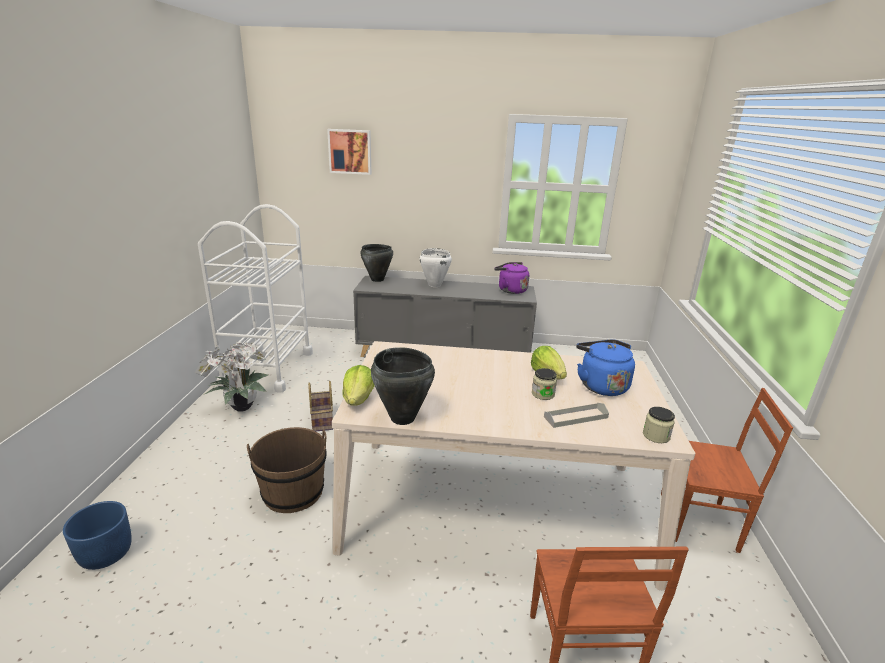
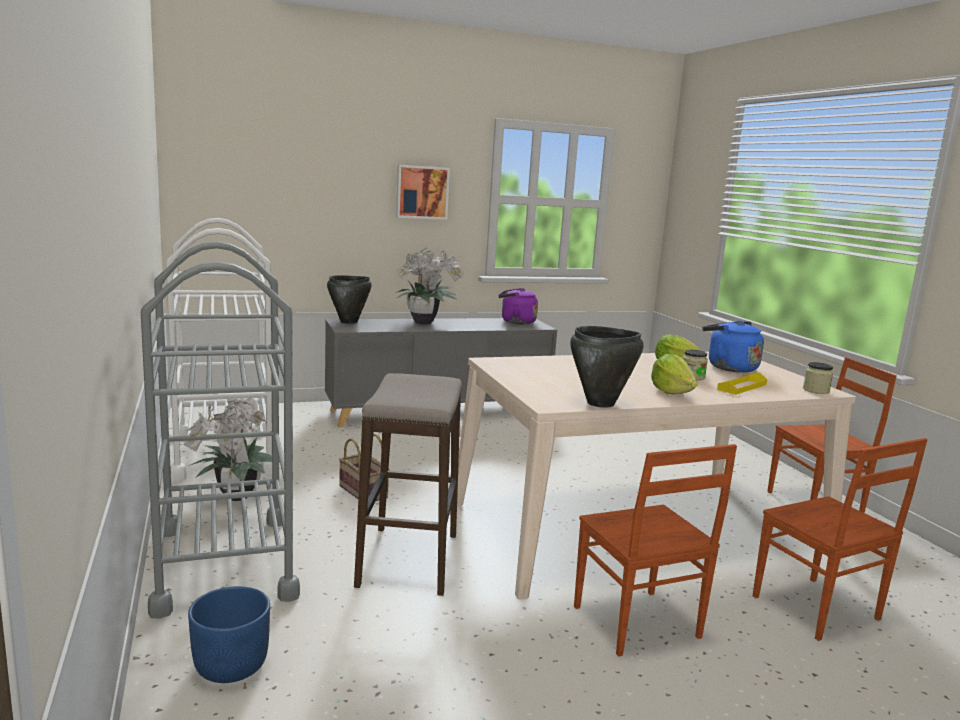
camera: 25 degrees left, 10 degrees down
(183, 463) = (224, 563): none -> grey cart
(293, 492) = (409, 560): brown bucket -> stool
(350, 151) = (302, 156): picture -> picture (422, 192)
(359, 399) = (535, 396): lettuce -> lettuce (671, 392)
(398, 610) = (636, 623): none -> brown chair
(434, 285) = (426, 322): white cooking pot -> potted plant
(575, 417) = (742, 387): grey tray -> yellow tray

